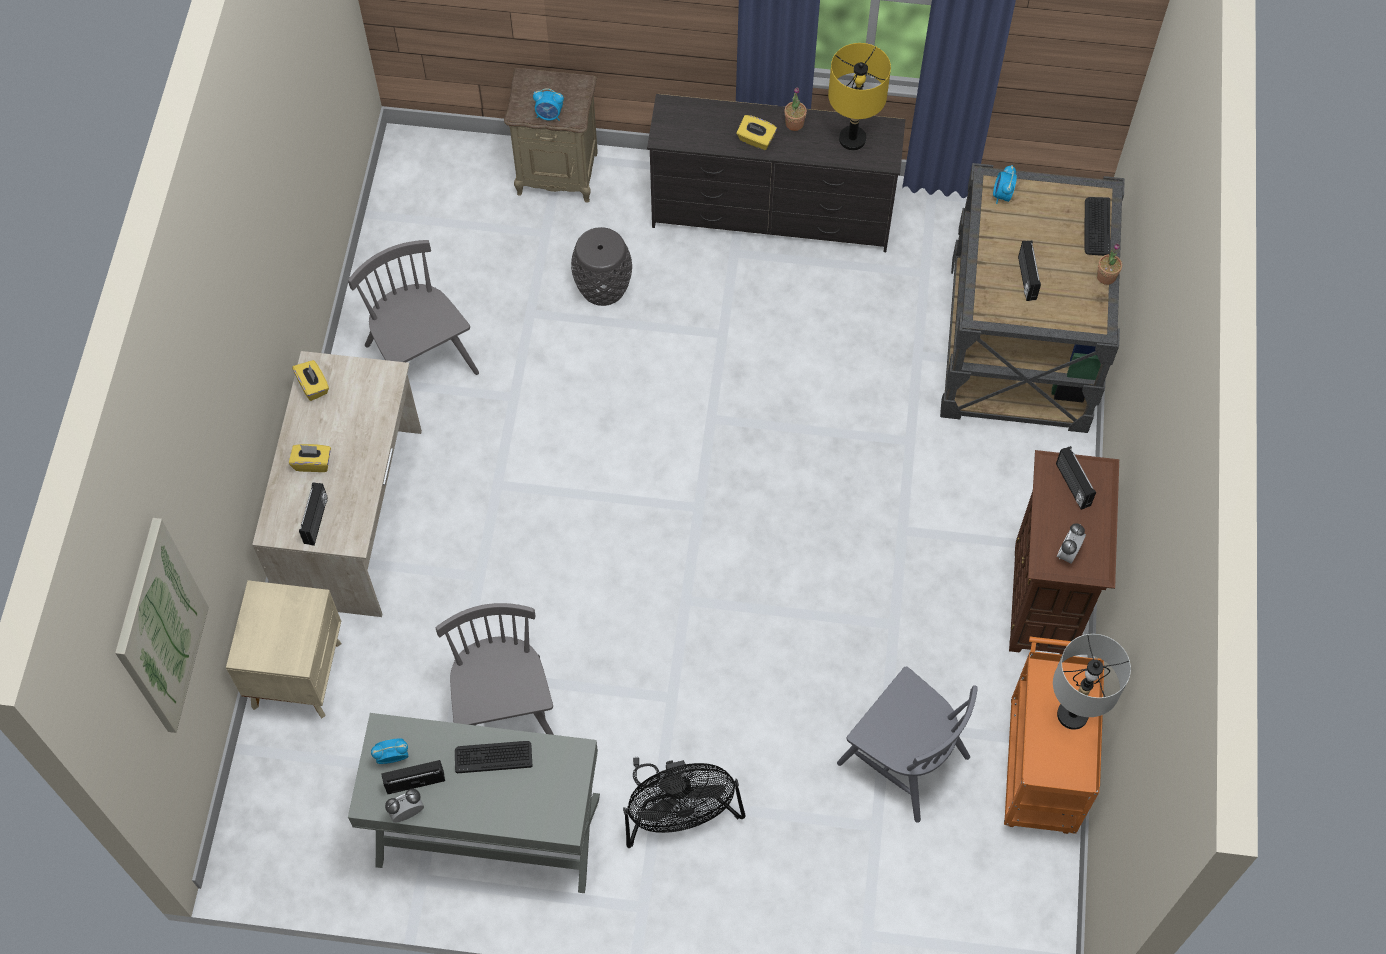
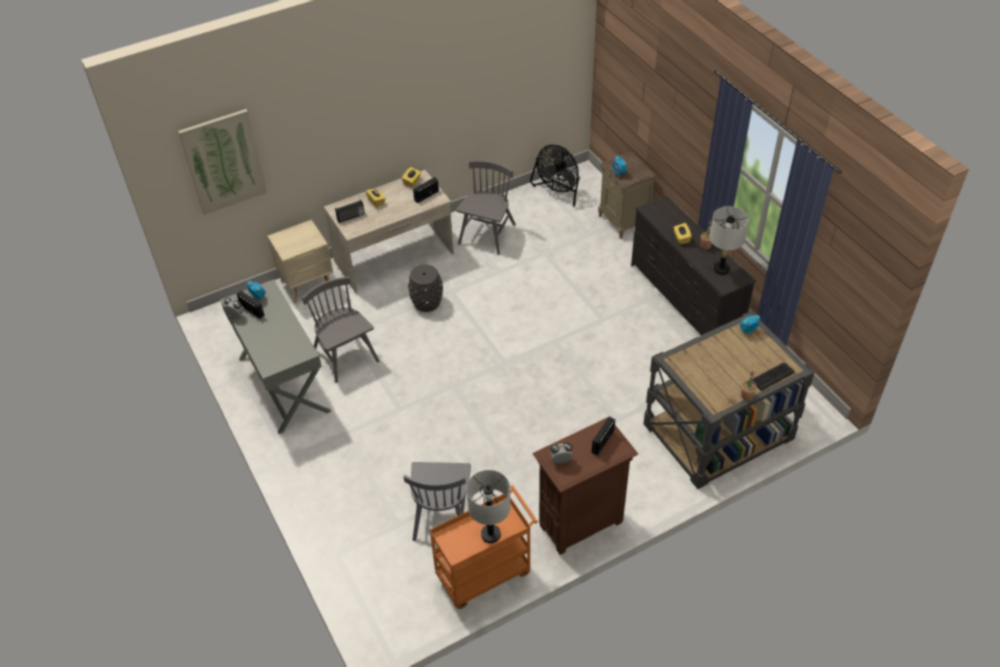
camera: 55 degrees right, 15 degrees down
(493, 757) = (283, 327): keyboard -> none
(504, 708) = (345, 356): grey chair -> grey chair turned 75 degrees counterclockwise
(603, 287) = (583, 267): grey stool -> grey stool (427, 303)
(674, 810) = (344, 442): black fan -> black fan (558, 189)
(852, 139) = (721, 269): yellow table lamp -> grey table lamp
(1026, 278) = (709, 365): radio -> radio (426, 195)

